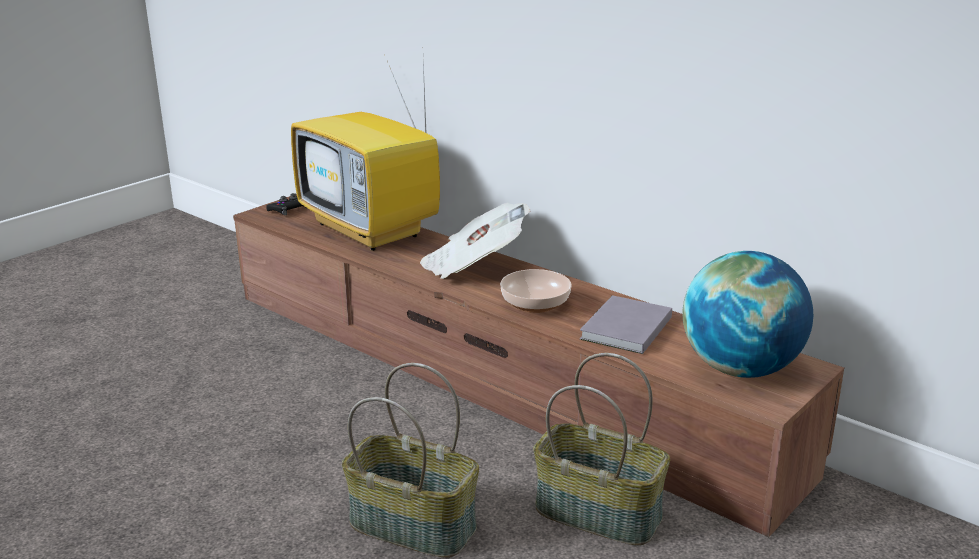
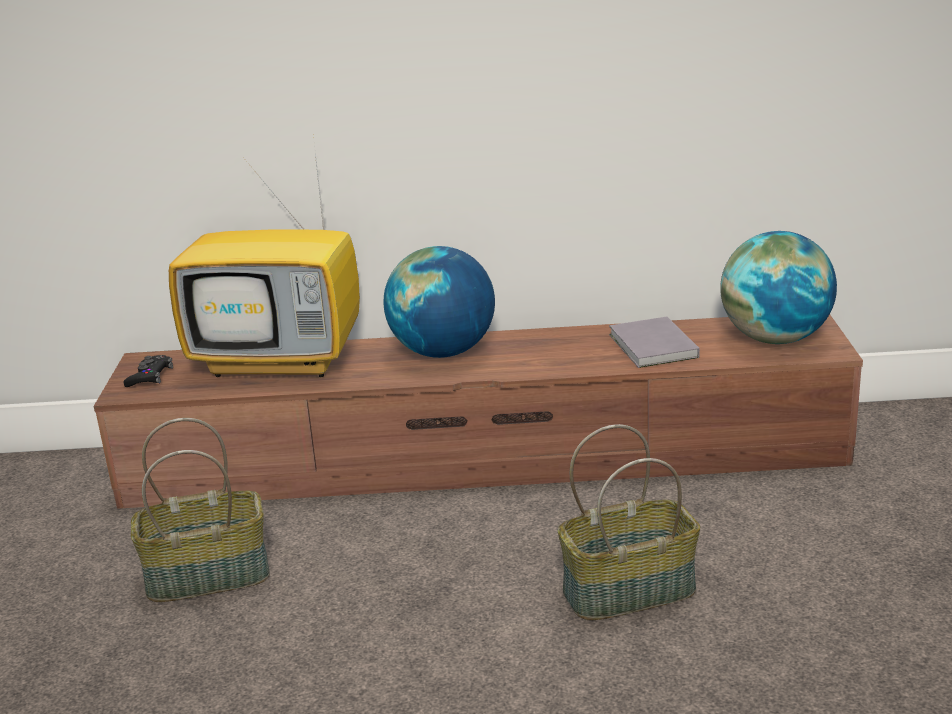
camera: 40 degrees left, 0 degrees up
(473, 266) = (443, 352): newspaper -> globe
(534, 303) = (552, 358): bowl -> none
(600, 512) = (734, 508): basket -> basket (209, 575)

